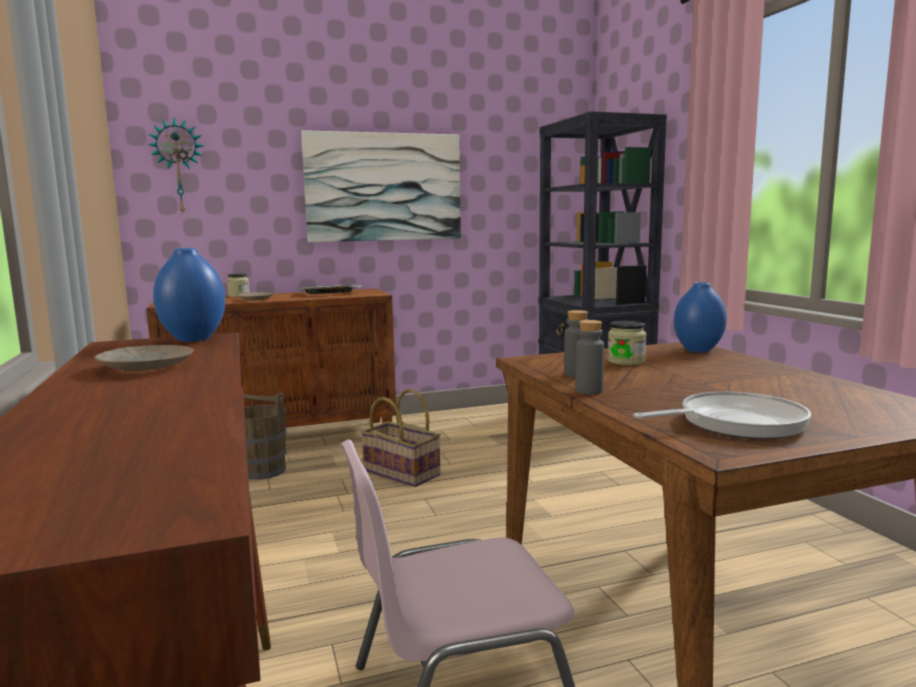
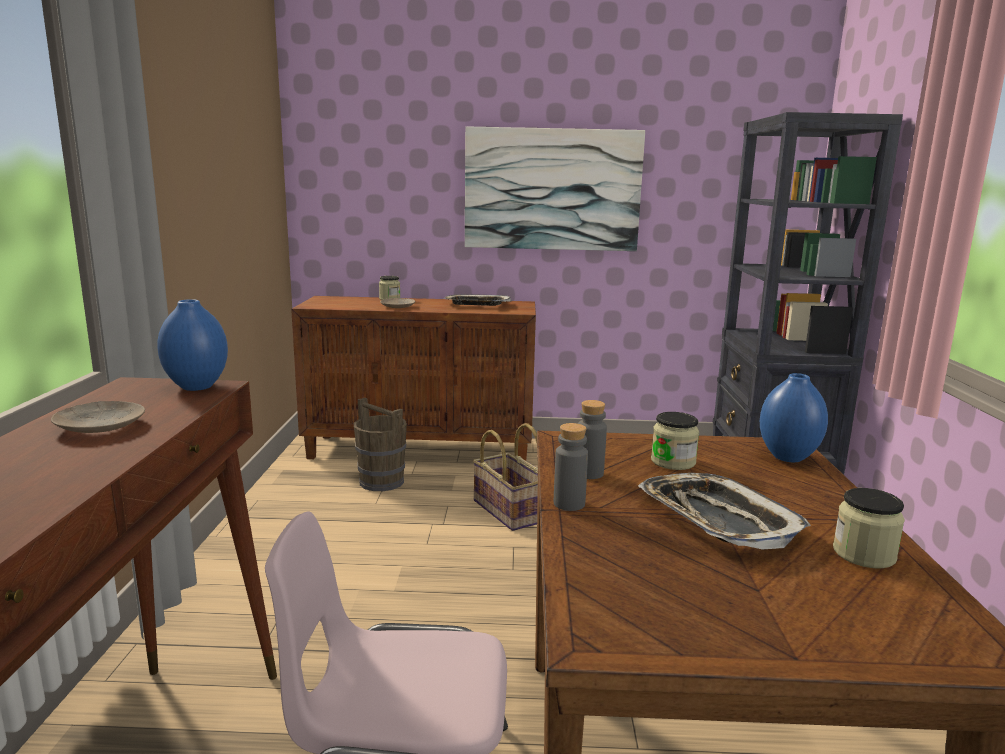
camera: 20 degrees right, 5 degrees up
(178, 167) = (342, 164): wall clock -> none
(703, 384) = (717, 519): none -> tray
(735, 423) = (668, 596): frying pan -> none
(817, 386) = (864, 554): none -> jar

